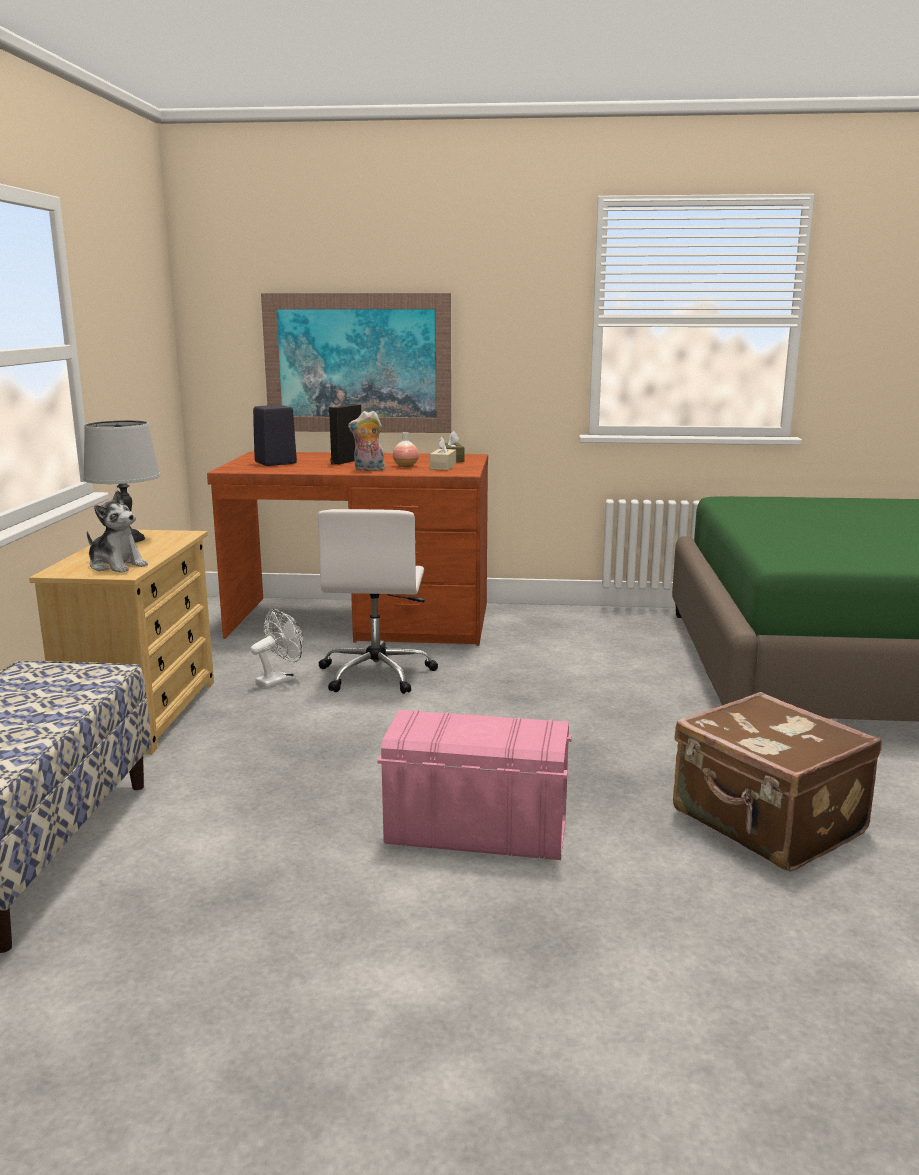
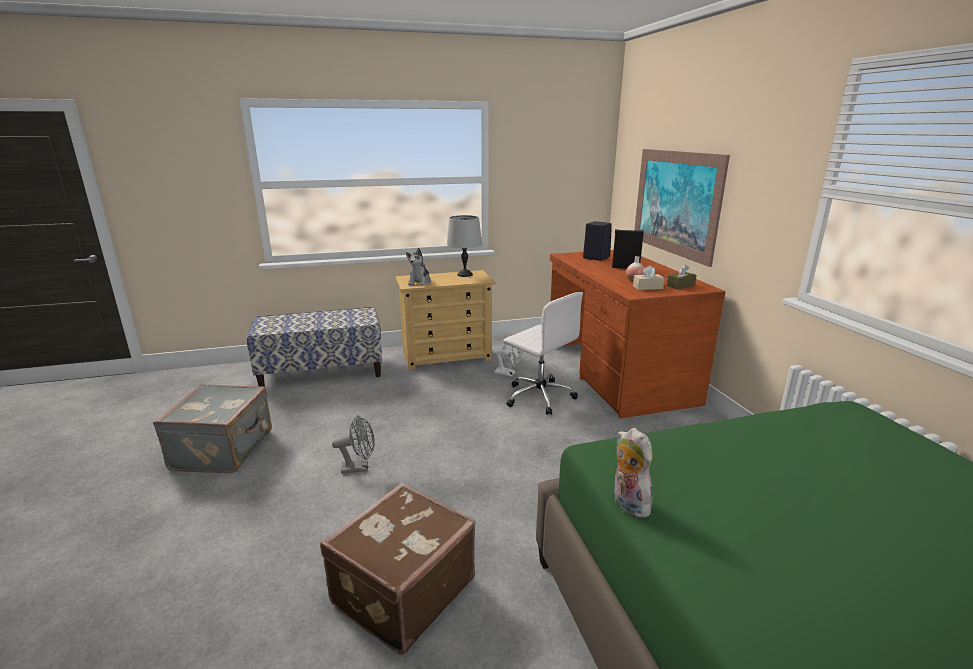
camera: 70 degrees right, 5 degrees up
(290, 998) = (225, 450): none -> grey suitcase
(368, 470) = (606, 275): plush toy -> plush toy (627, 503)
(377, 674) = (539, 396): white office chair -> white office chair turned 120 degrees counterclockwise
(476, 832) = (359, 467): pink storage box -> grey fan

